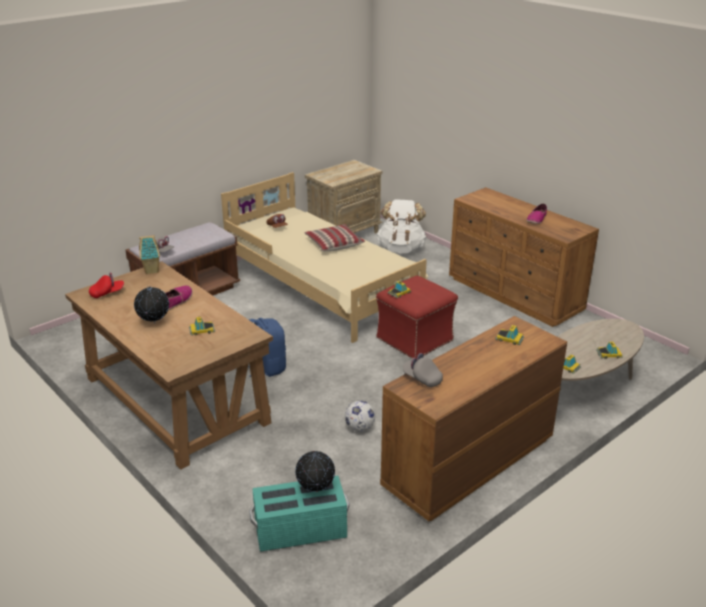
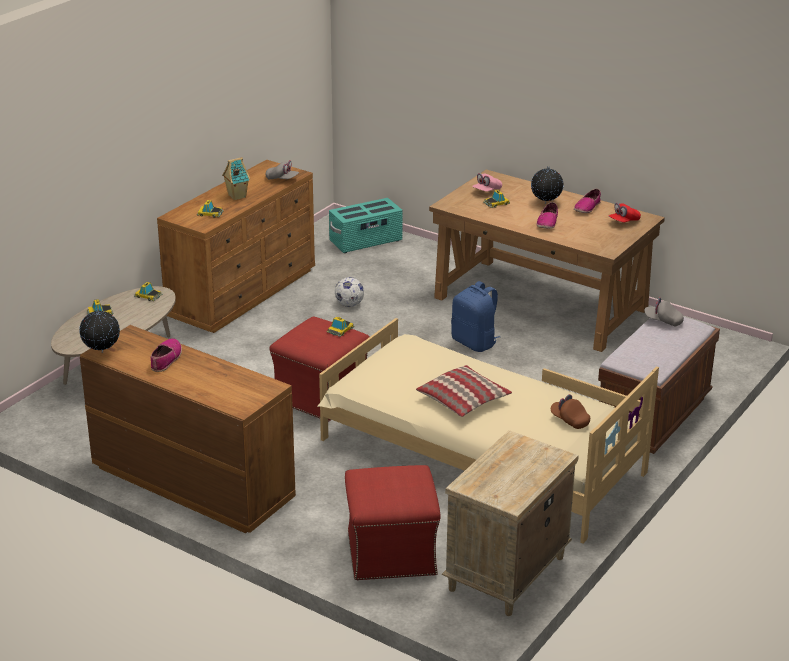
camera: 165 degrees right, 0 degrees up
(120, 312) = (587, 207): none -> shoe
(152, 270) = (609, 248): toy house -> toy house (236, 196)
(197, 348) = (487, 191): none -> pink cap
(315, 490) = (355, 213): globe -> globe (101, 352)
(401, 249) = (390, 553): white backpack -> red ottoman

